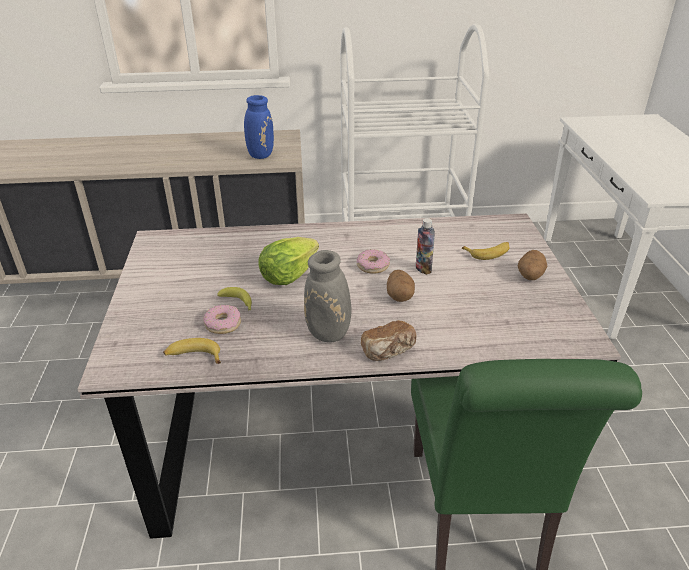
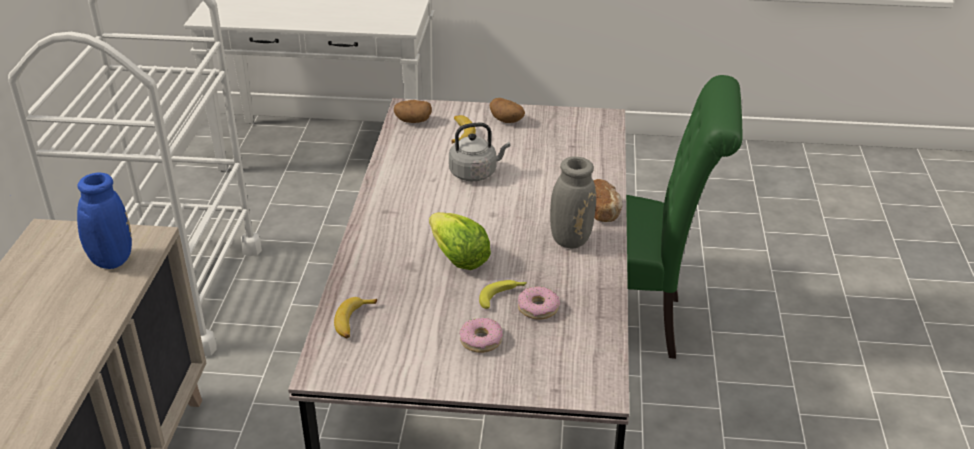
camera: 80 degrees left, 0 degrees up
(193, 356) = (589, 329): banana -> banana (353, 322)
(373, 266) = (459, 201): donut -> donut (481, 340)
(399, 296) = (518, 193): potato -> potato (413, 121)
(423, 269) = (475, 173): bottle -> grey kettle

